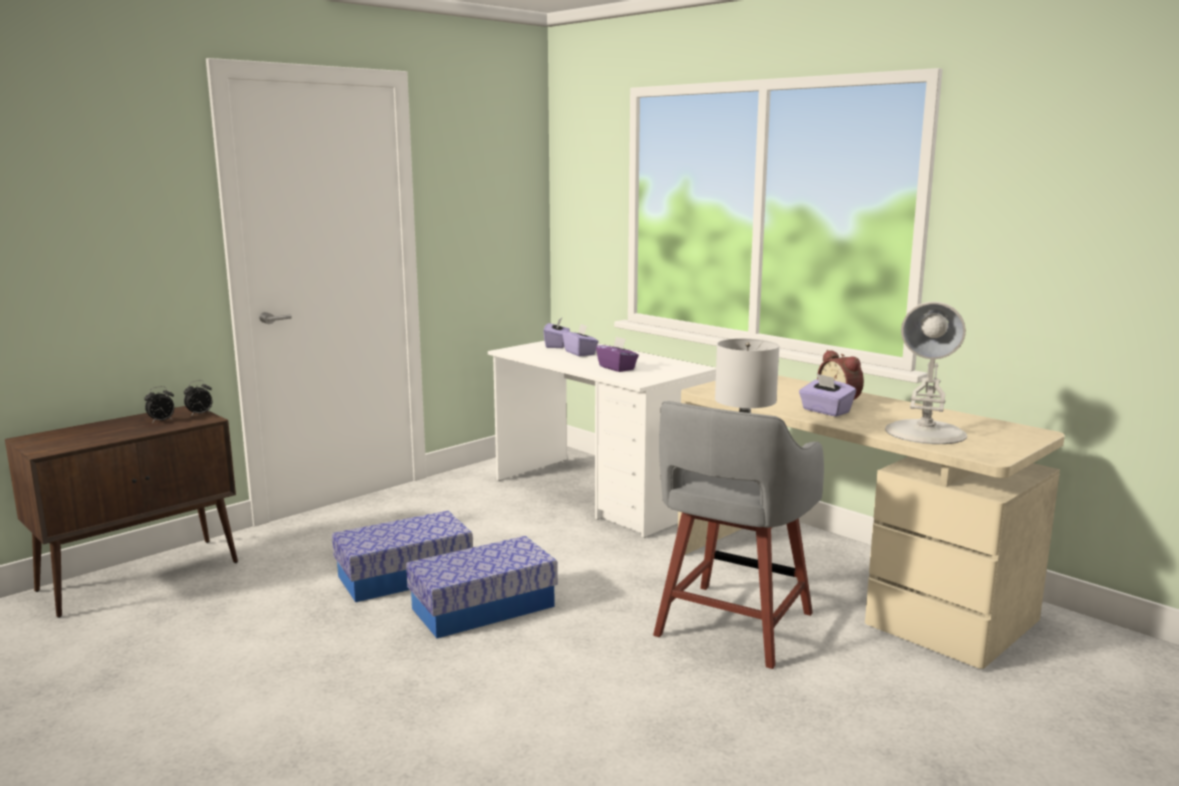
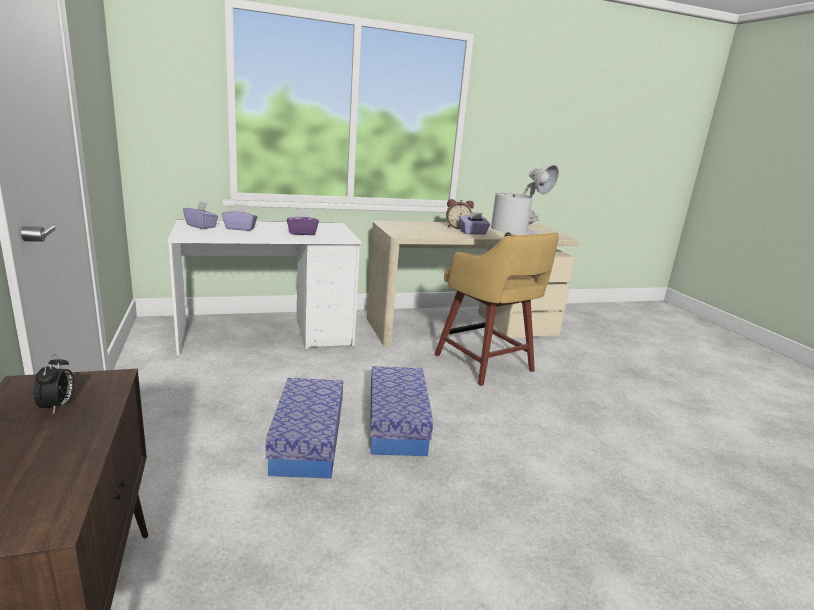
camera: 65 degrees left, 5 degrees up
(200, 414) = (76, 379): alarm clock -> none
(731, 626) = (485, 364): grey stool -> yellow stool

